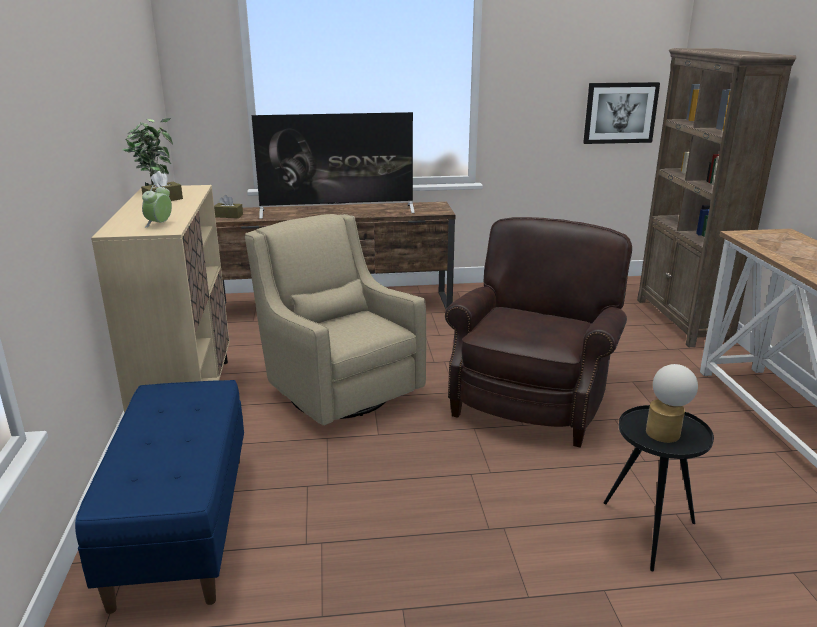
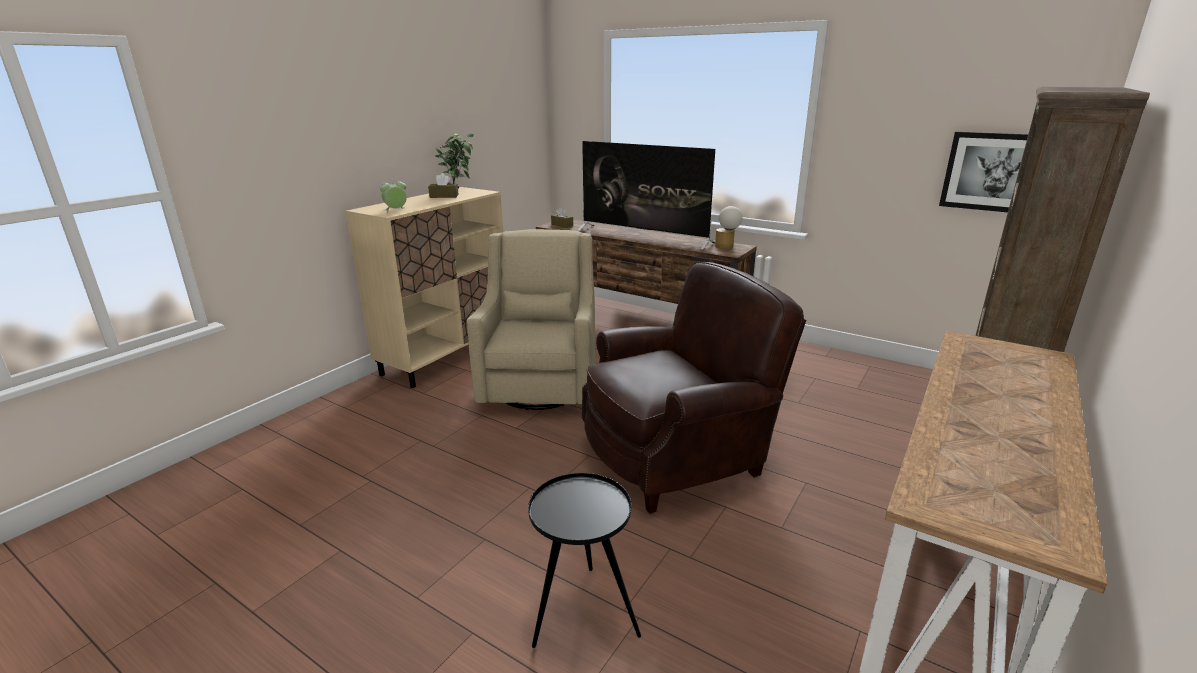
camera: 40 degrees right, 0 degrees up
(181, 525) = (328, 430): blue bench -> none
(666, 432) = (580, 508): table lamp -> table lamp (727, 246)

